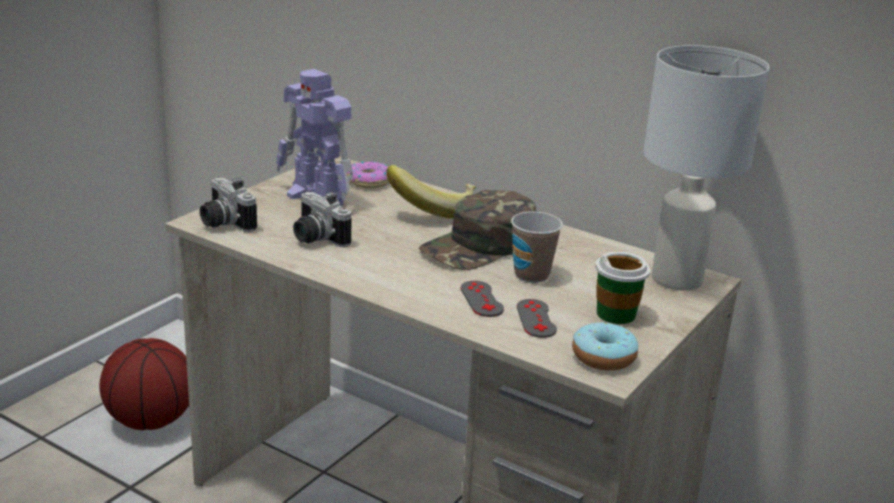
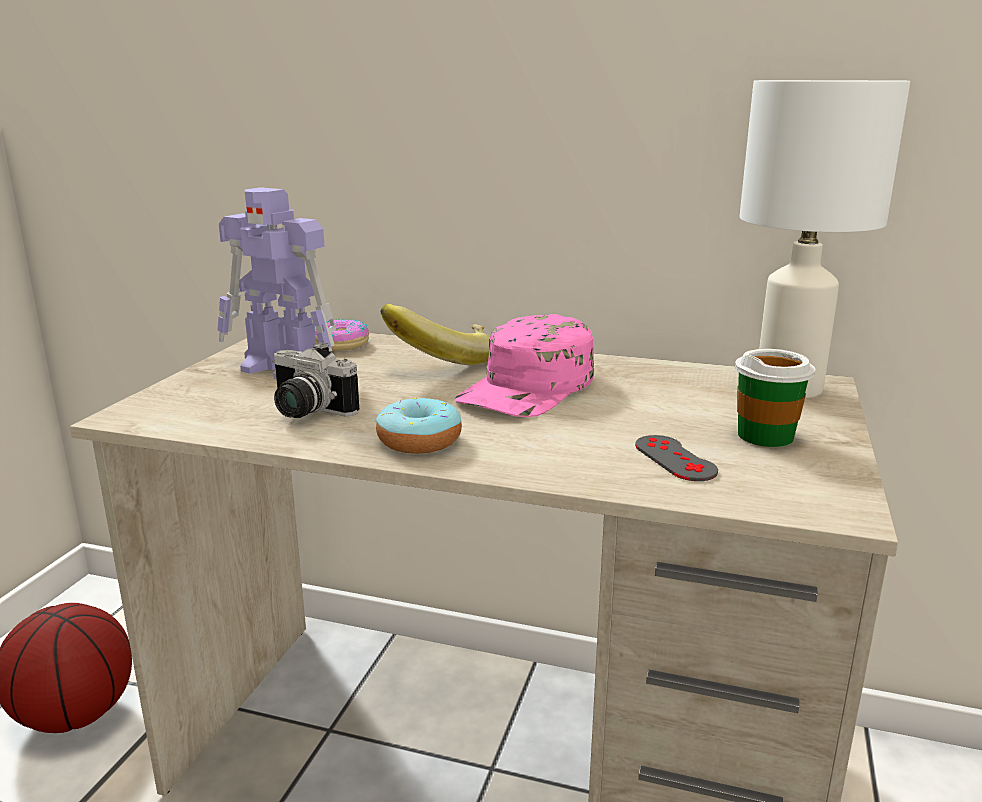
camera: 15 degrees left, 5 degrees down
(223, 223) = (161, 413): camera -> none
(480, 246) = (529, 388): green cap -> pink cap
(481, 299) = (583, 447): grey game controller -> none
(531, 275) = (620, 409): cup -> none
(603, 357) = (809, 491): donut -> donut (419, 441)

